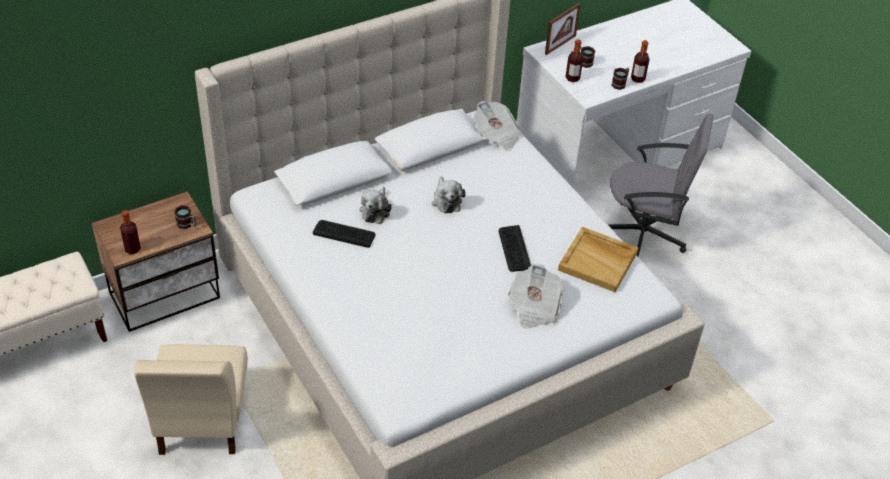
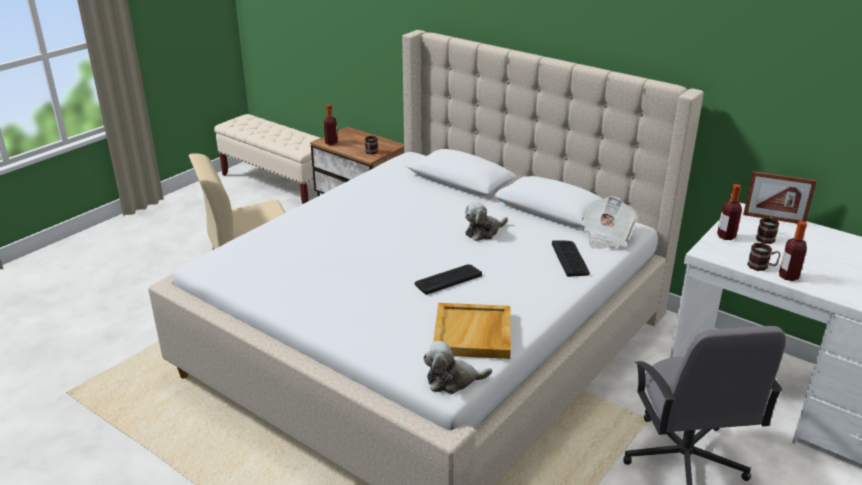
camera: 70 degrees right, 15 degrees down
(344, 233) = (397, 197): keyboard -> keyboard (570, 259)
(376, 210) = (438, 204): plush toy -> plush toy (453, 380)
(534, 308) = (371, 307): newspaper -> none

